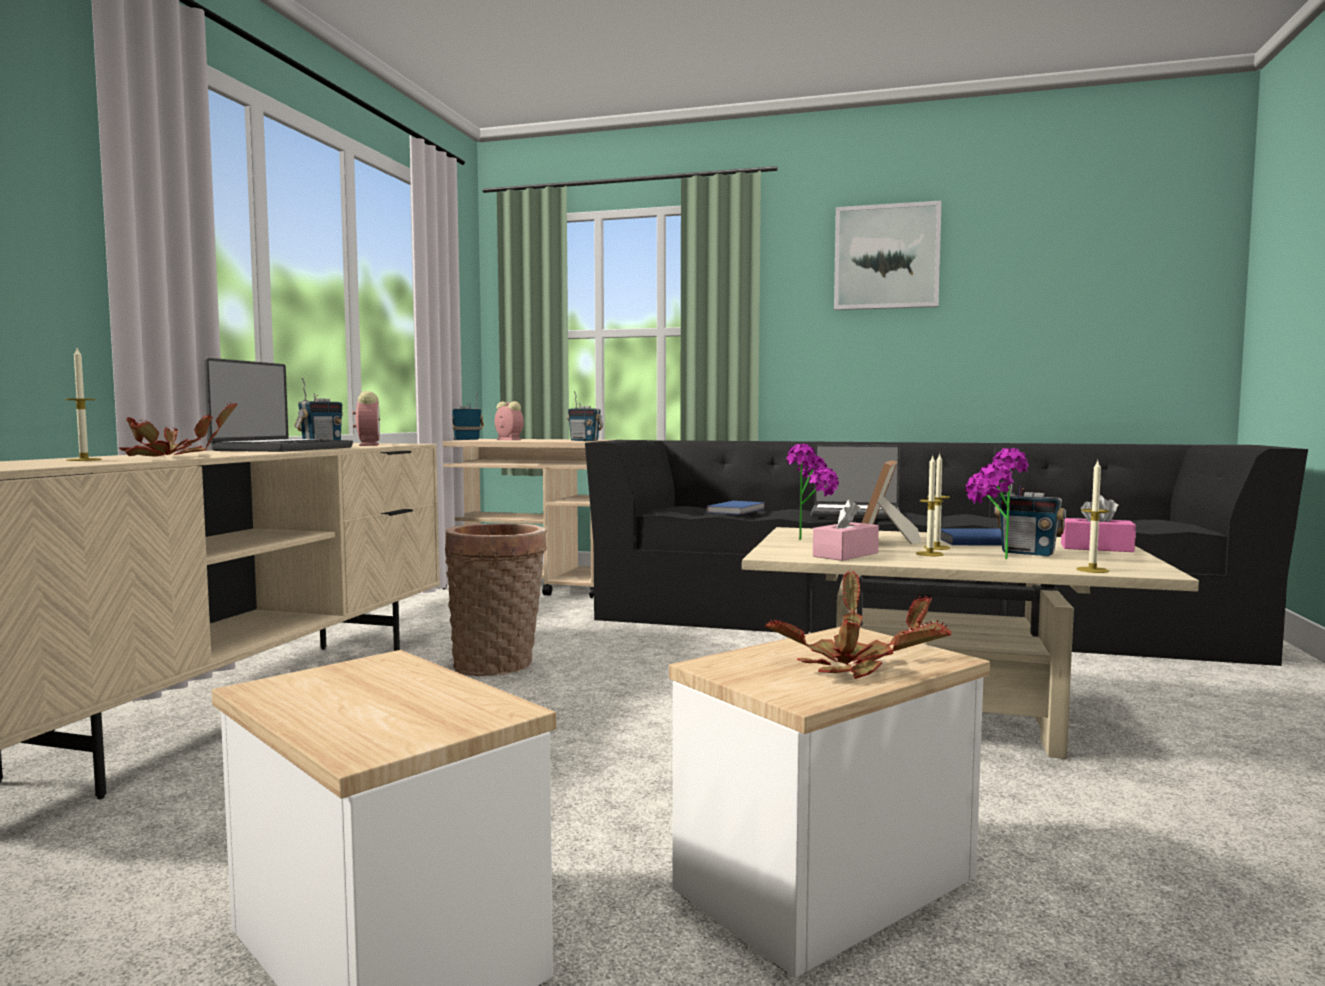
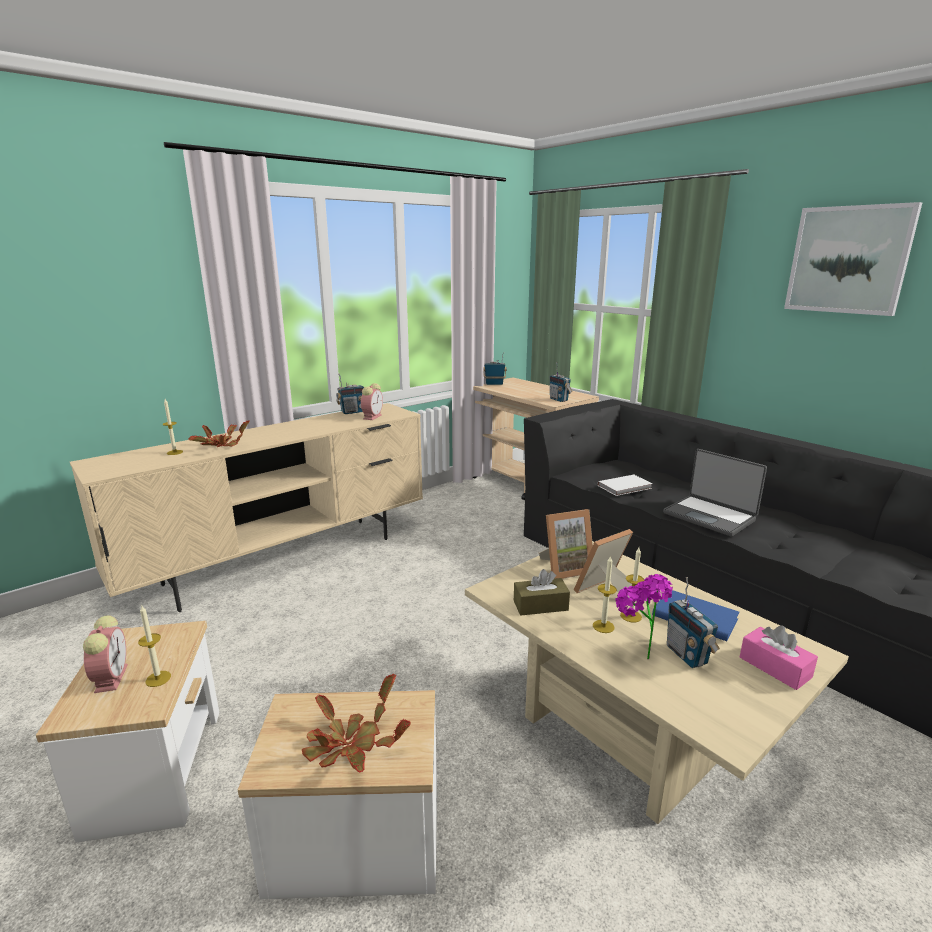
camera: 35 degrees right, 15 degrees up
(281, 449) = (307, 426): laptop -> none
(498, 665) = (422, 566): basket -> none
(508, 439) = (518, 388): alarm clock -> alarm clock (111, 677)
(738, 510) = (625, 487): blue book -> white book
(811, 539) = (565, 568): potted plant -> picture frame
(845, 554) = (540, 605): pink tissue box -> brown tissue box
(1092, 570) = (679, 710): candle -> candle (158, 678)

